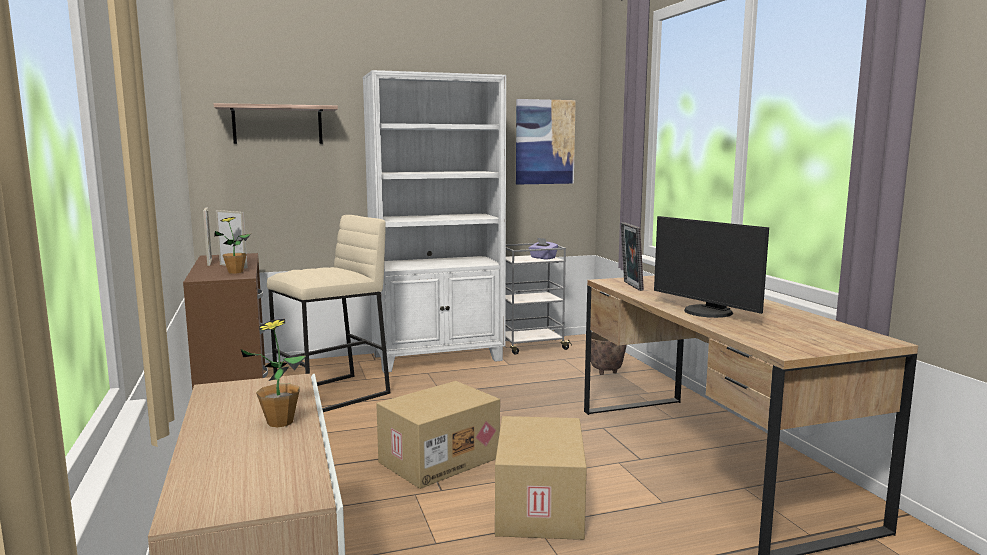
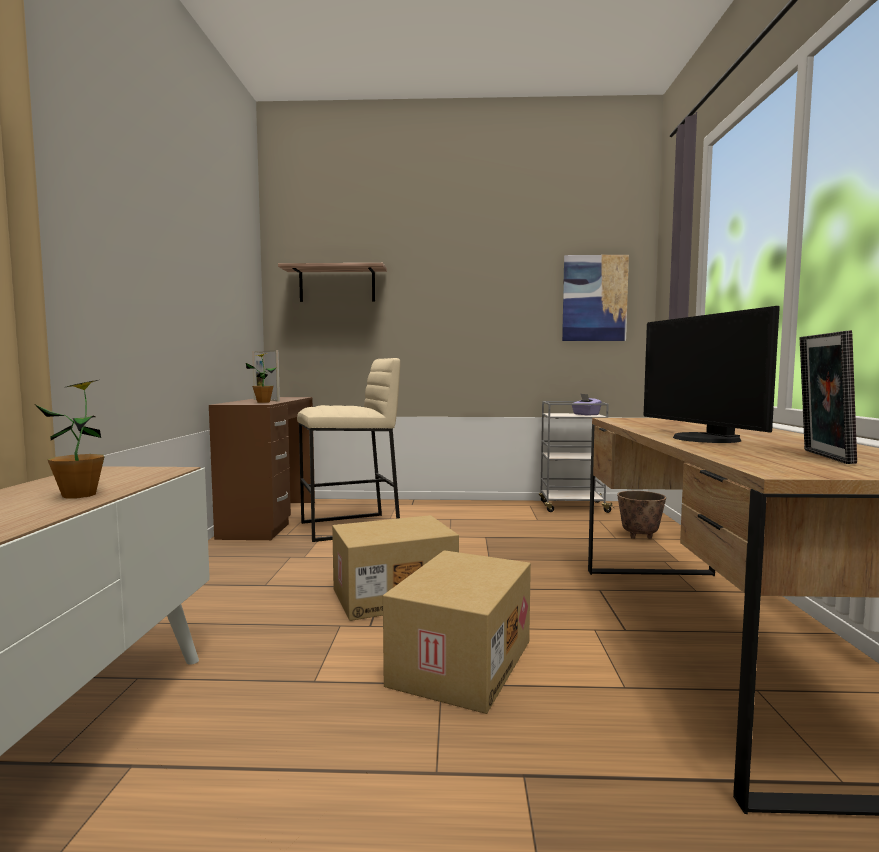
camera: 20 degrees right, 5 degrees down
(439, 358) = (471, 508): white bookcase -> none
(630, 286) = (635, 422): picture frame -> picture frame (821, 456)

